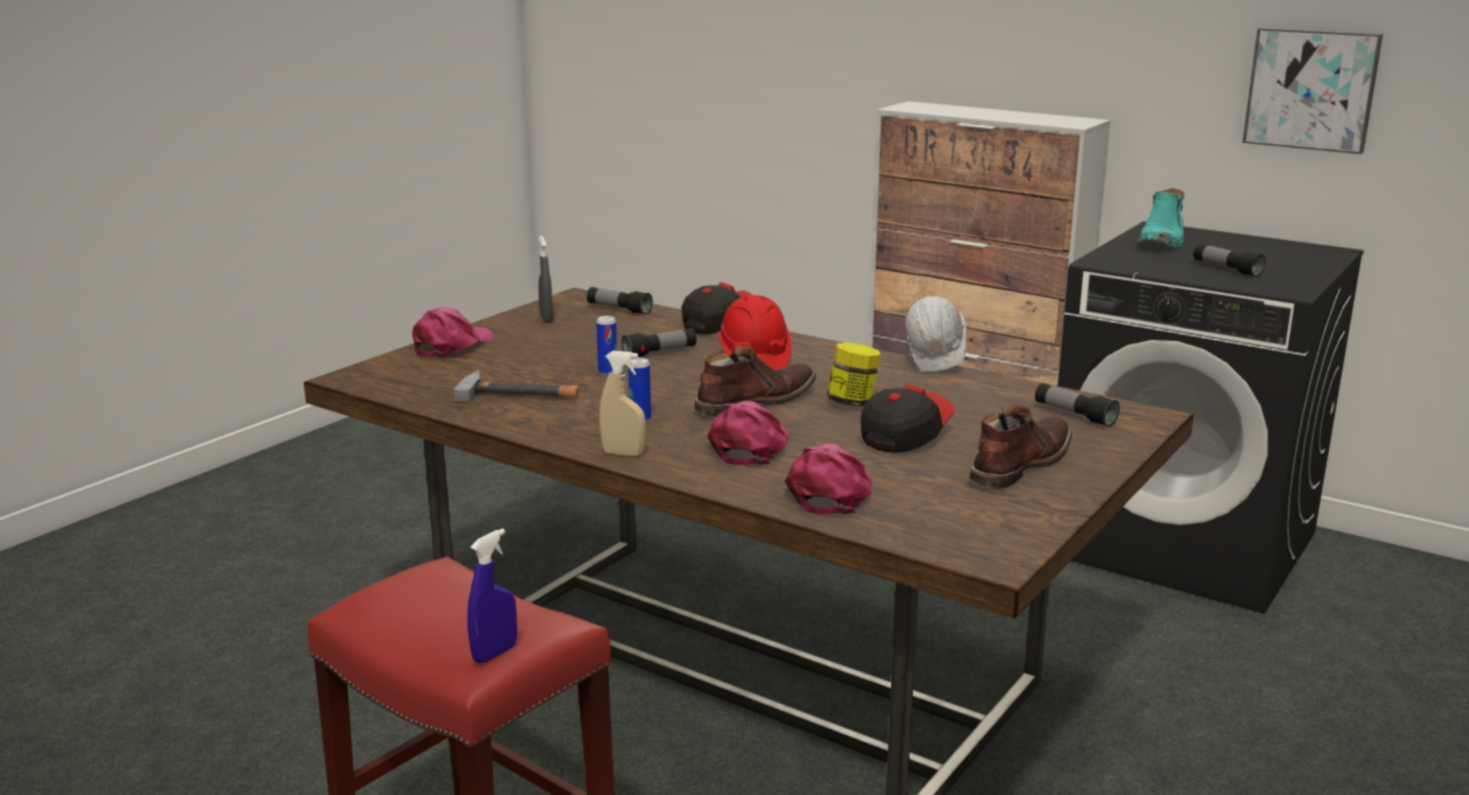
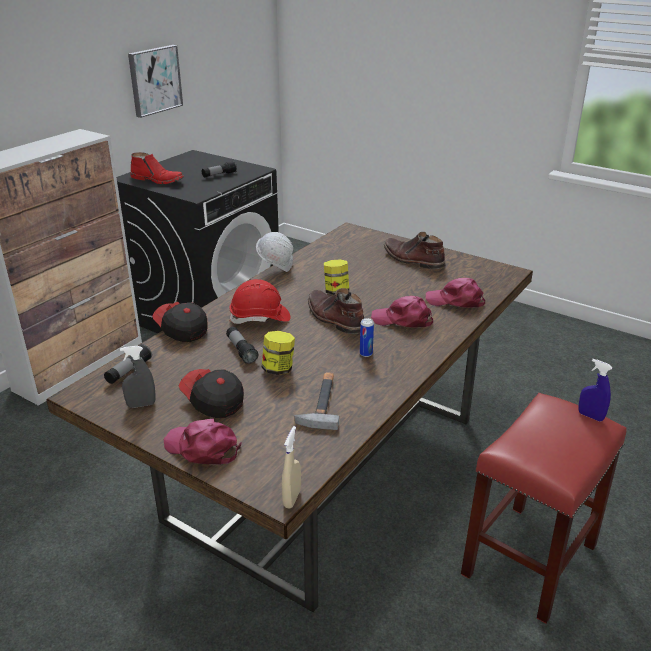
camera: 90 degrees left, 10 degrees up
(608, 372) = (278, 369): can -> jar
(623, 453) = (420, 357): beige spray bottle -> beige spray bottle (292, 498)
(904, 436) = (383, 281): cap -> cap (213, 401)
(1074, 415) = (351, 243): flashlight -> none
(1162, 241) = (158, 180): turquoise boot -> red boot

